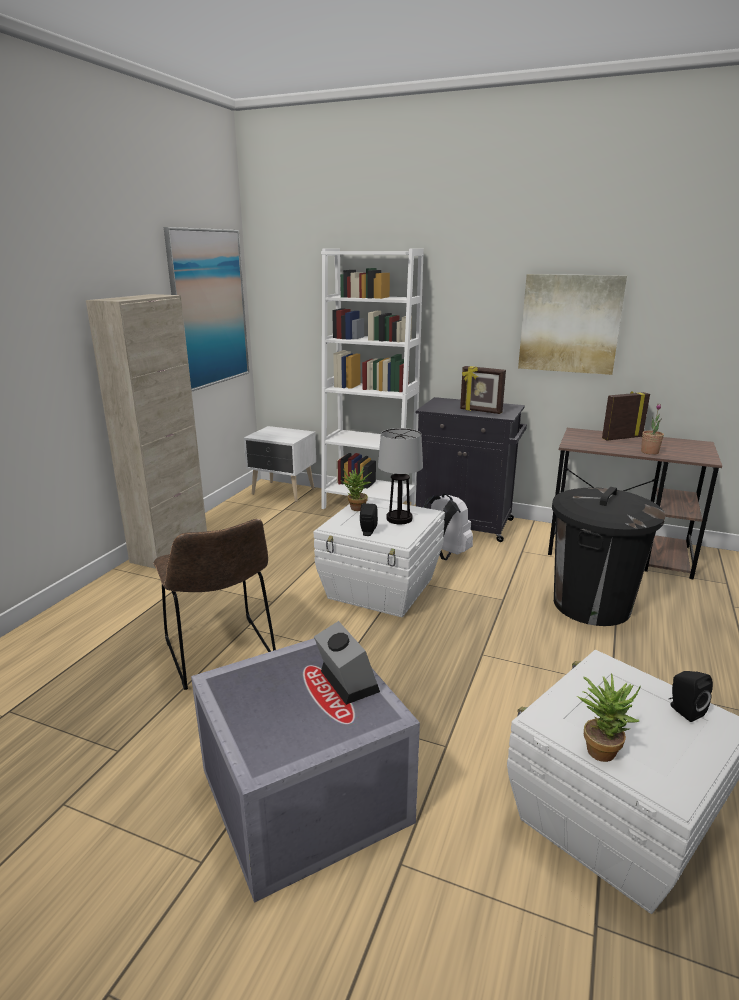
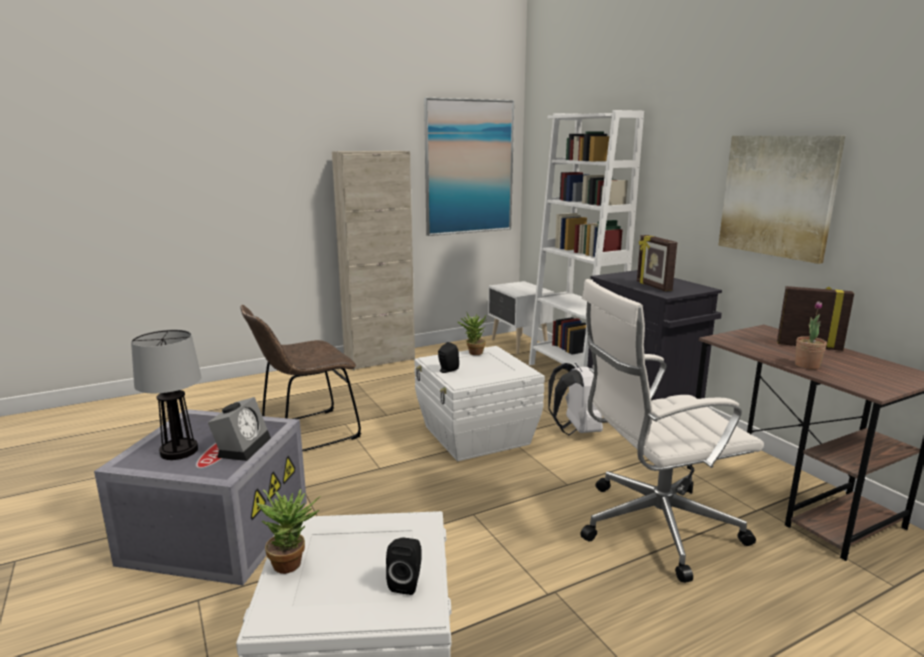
camera: 40 degrees right, 5 degrees down
(221, 655) = (305, 434): brown chair -> brown chair turned 45 degrees clockwise
(399, 519) = (491, 369): table lamp -> table lamp (178, 451)
(591, 605) = (653, 526): black trash can -> white office chair

